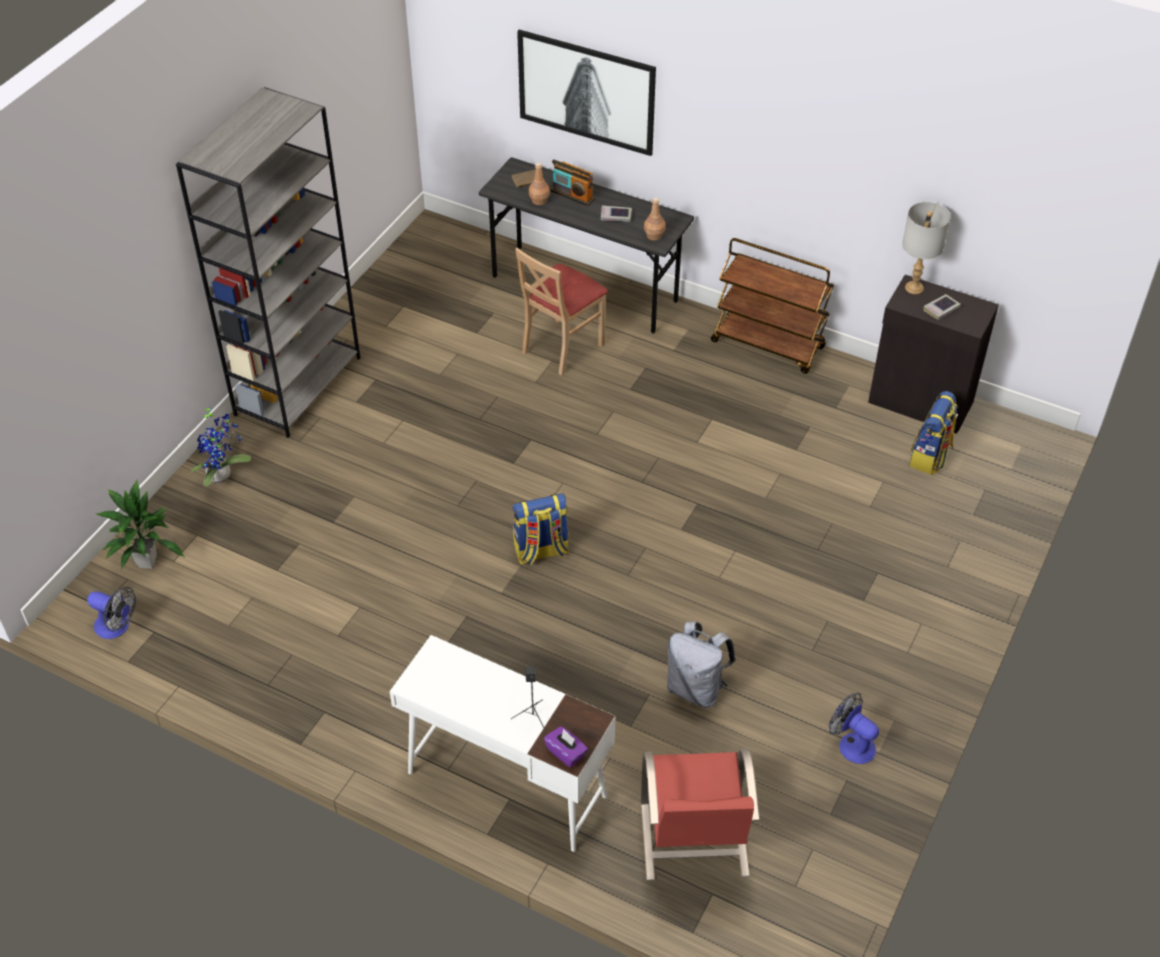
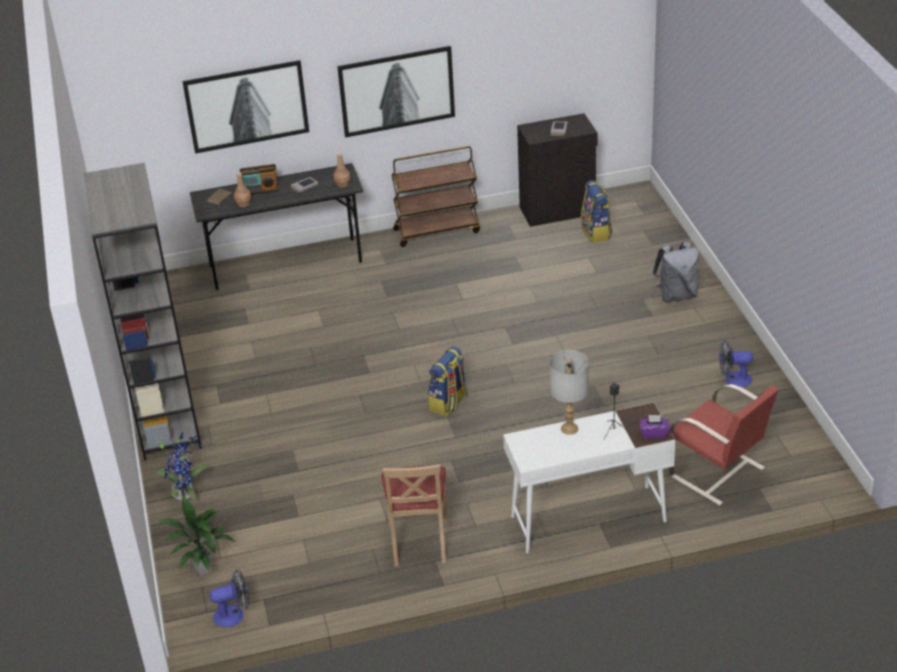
camera: 40 degrees left, 10 degrees down
(562, 347) = (314, 300): beige chair -> beige chair (419, 542)
(696, 688) = (624, 408): grey backpack -> grey backpack (676, 295)
(764, 158) = (396, 90): none -> picture
(914, 288) = (531, 128): grey table lamp -> grey table lamp (569, 428)

